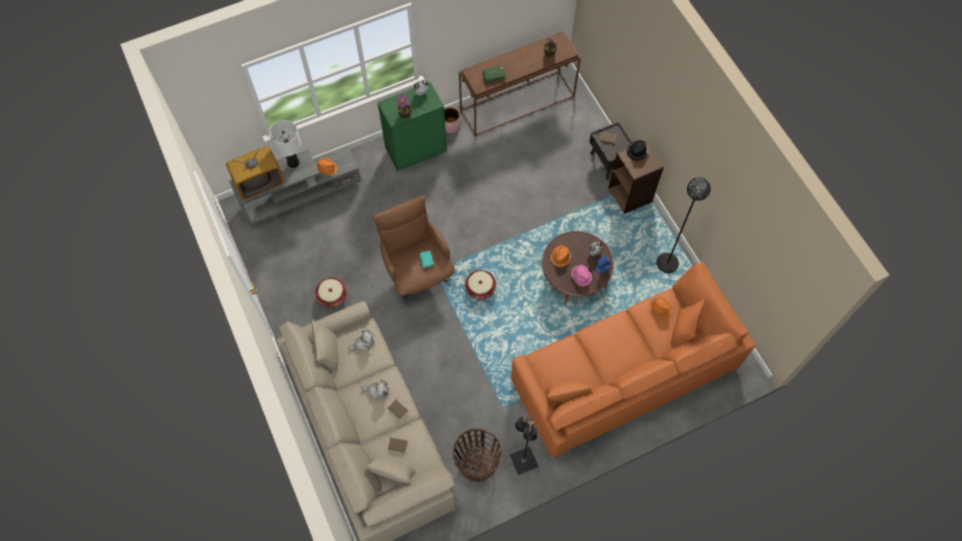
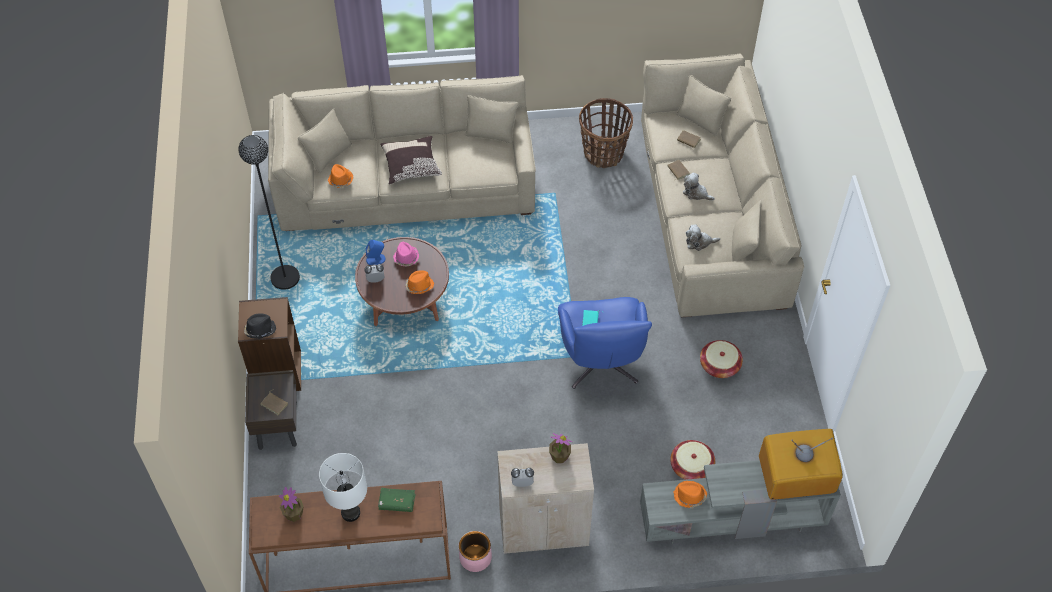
camera: 160 degrees left, 10 degrees down
(293, 162) = (739, 491): white table lamp -> white table lamp (350, 513)
(416, 151) = (542, 531): green cabinet -> beige cabinet
(417, 272) = (601, 361): brown armchair -> blue armchair
(480, 288) = (528, 318): basket -> basket (691, 467)
(523, 460) = (553, 143): black floor lamp -> none
(613, 341) = (411, 166): none -> pillow
(623, 374) = (406, 185): orange sofa -> beige sofa

